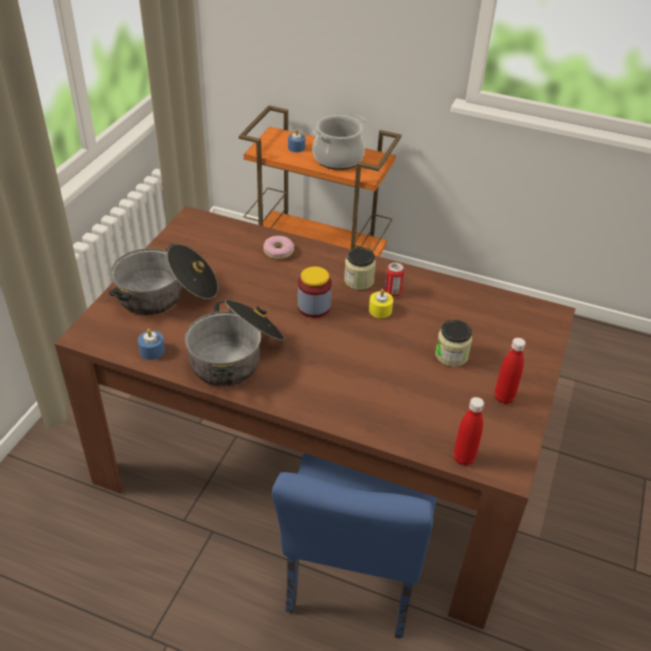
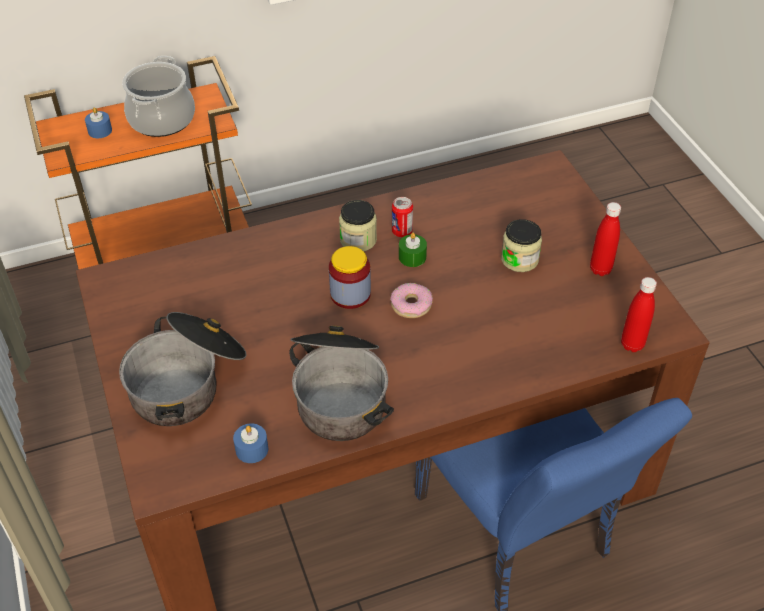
camera: 40 degrees left, 5 degrees up
(278, 251) = (244, 259): donut -> donut (411, 305)
(380, 310) = (412, 257): yellow candle -> green candle

